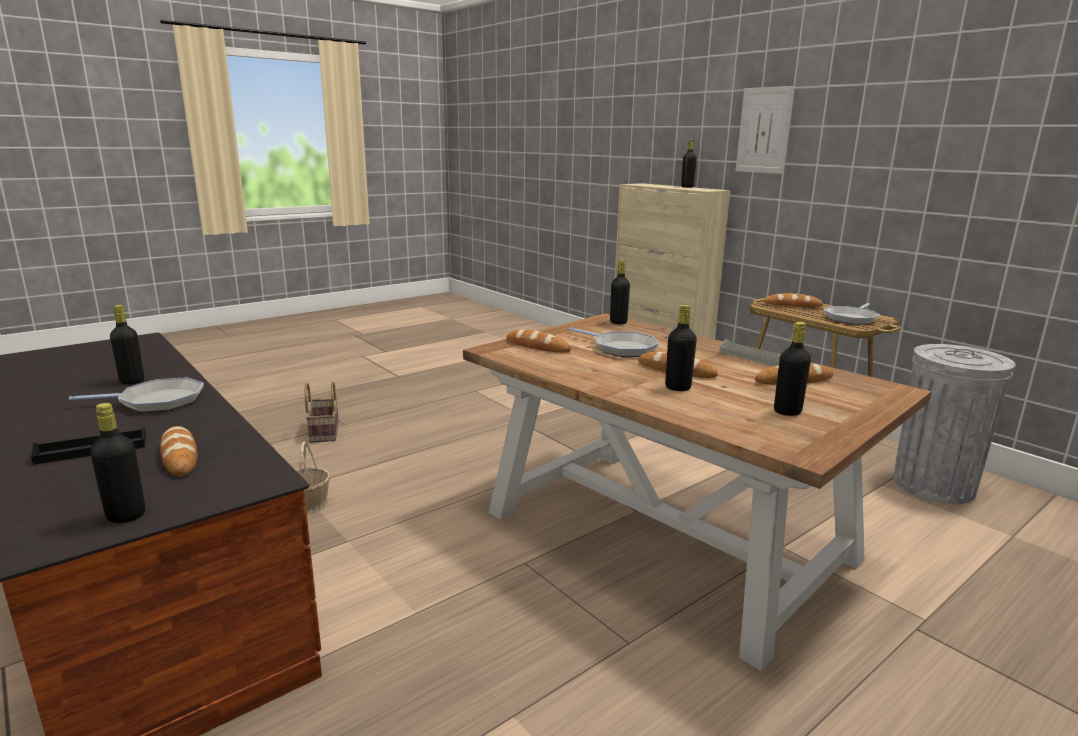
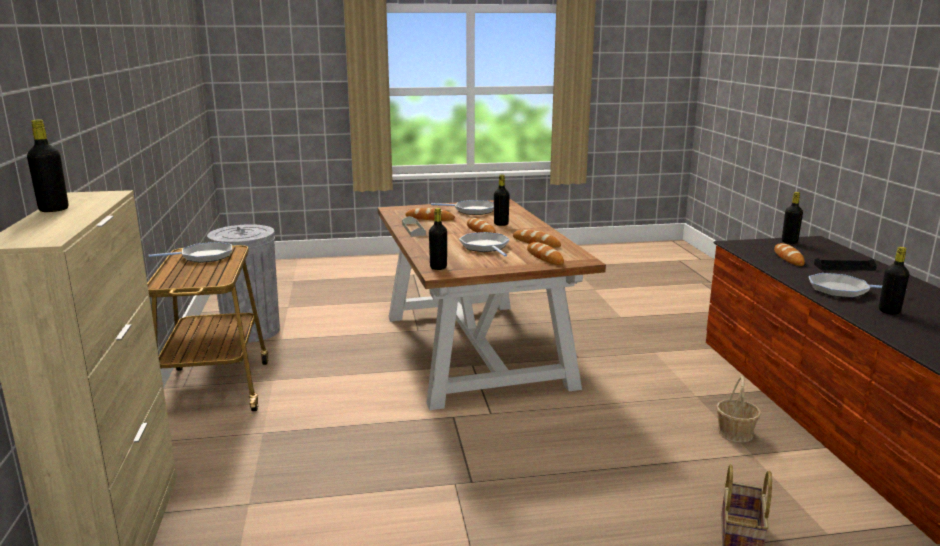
camera: 150 degrees left, 0 degrees up
(764, 130) = (63, 90): picture -> none
(787, 411) = (472, 210): black bottle -> frying pan
(792, 305) = (191, 276): bread -> bread (536, 242)

